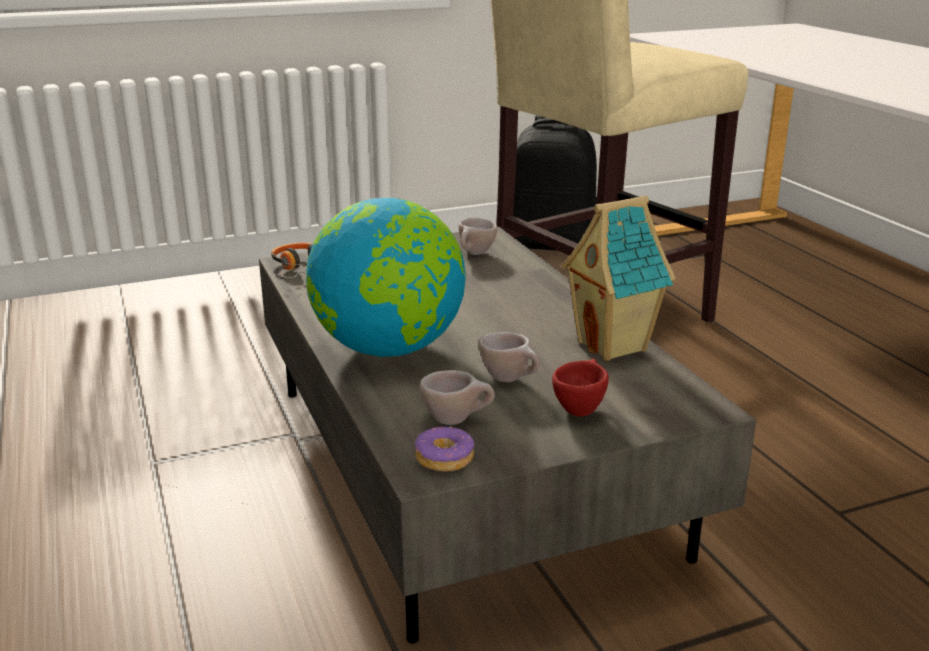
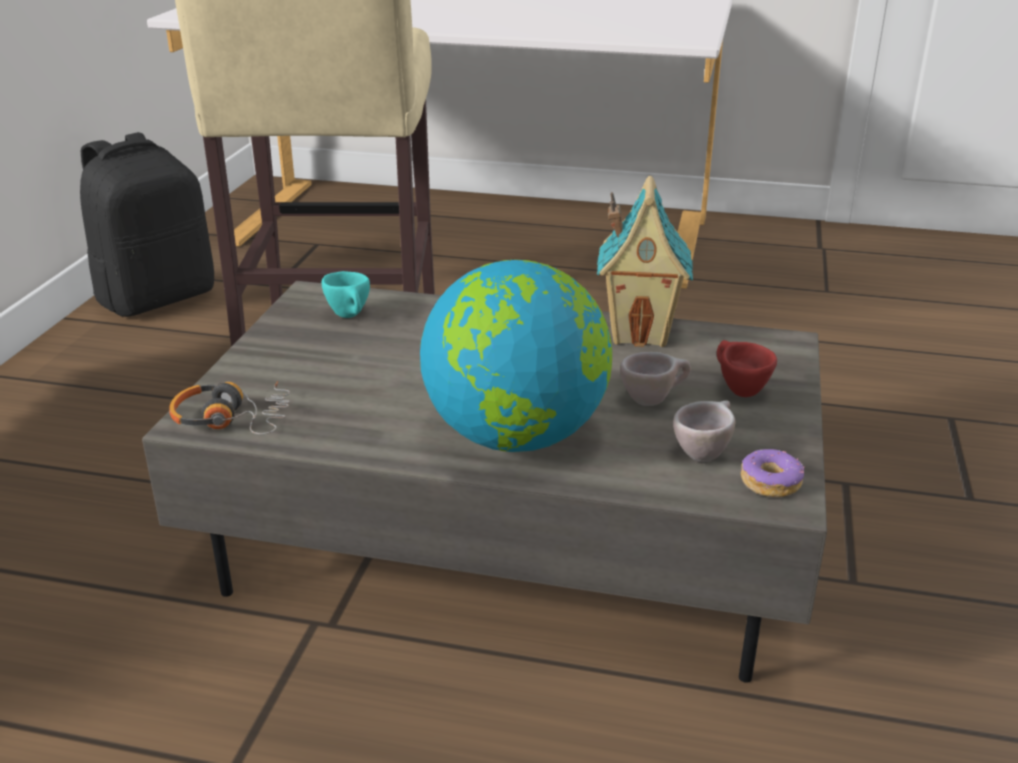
camera: 55 degrees left, 5 degrees up
(475, 254) = (351, 316): beige cup -> turquoise cup

